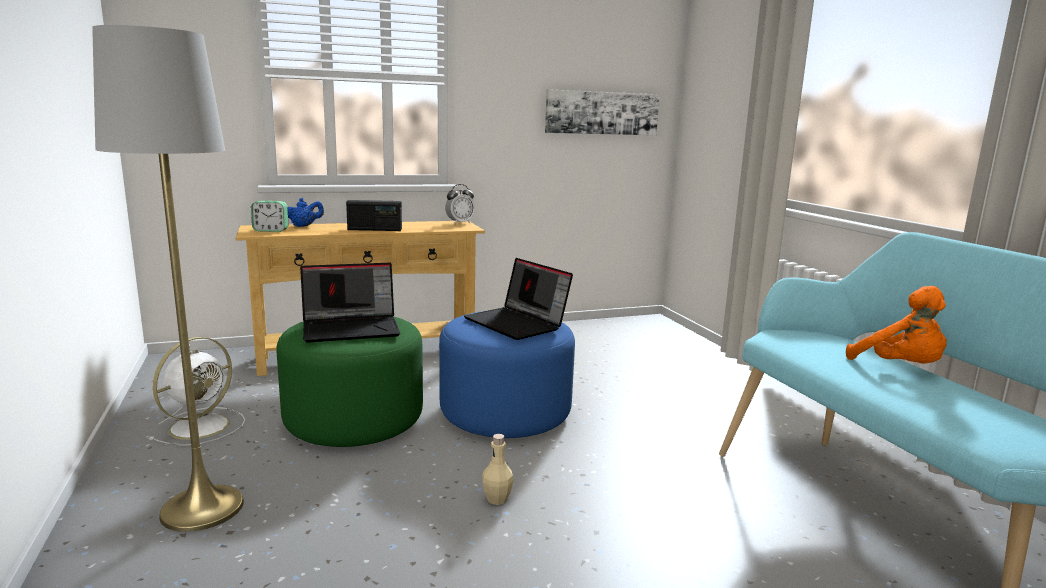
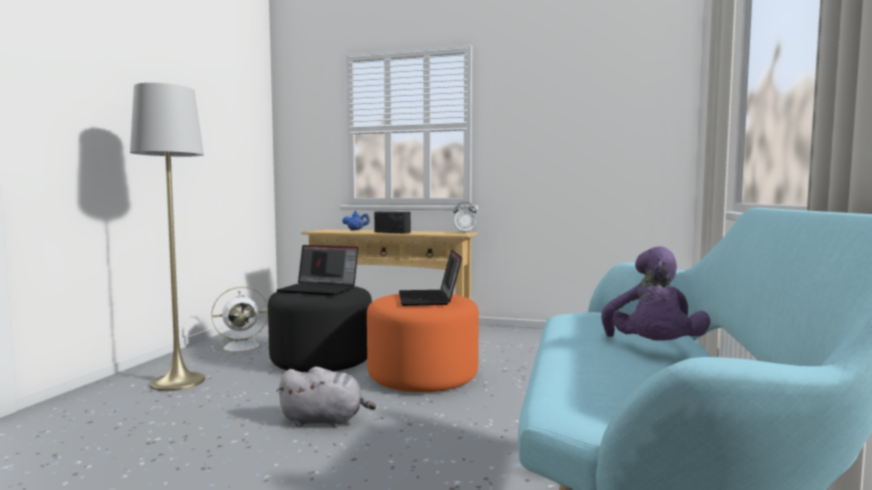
camera: 35 degrees right, 10 degrees down
(271, 230) = (330, 230): alarm clock -> none
(354, 419) = (322, 360): green ottoman -> black ottoman
(497, 499) = (325, 420): beige bottle -> grey plush toy
(505, 412) = (423, 376): blue ottoman -> orange ottoman
(602, 113) = (609, 143): picture -> none
(900, 368) = (652, 349): orange plush toy -> purple plush toy

